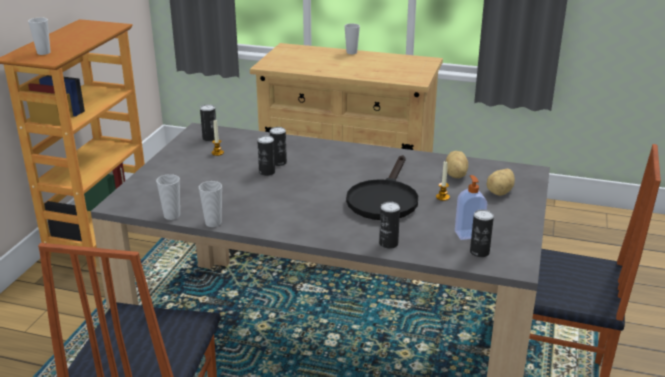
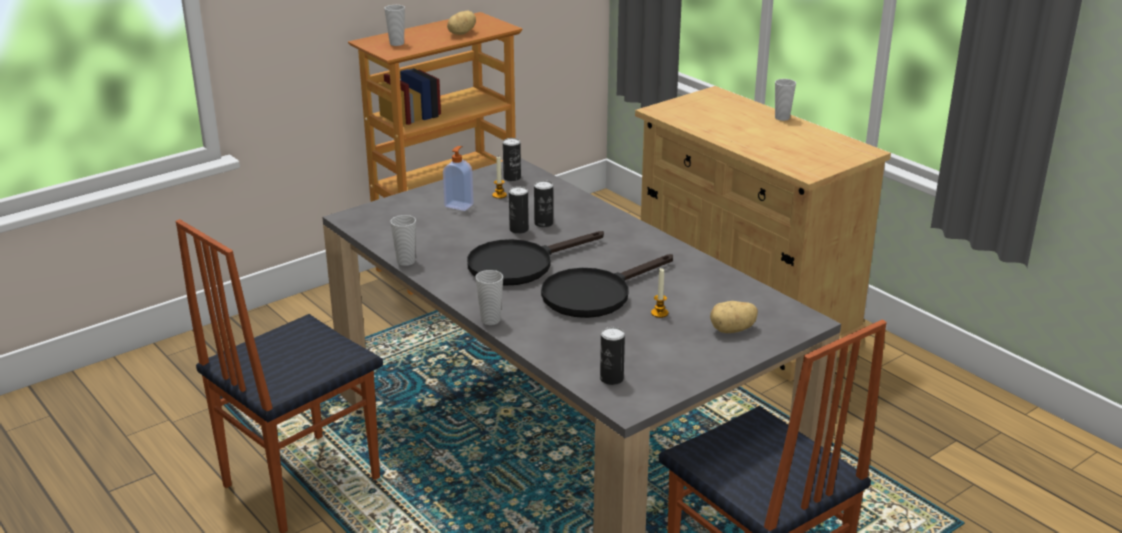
camera: 35 degrees right, 0 degrees up
(172, 216) = (380, 243): cup -> cup (490, 320)
(303, 196) = (520, 264): none -> black frying pan
(388, 244) = (534, 337): can -> none
(455, 175) = (710, 295): potato -> potato (461, 33)
(468, 234) = (629, 358): soap dispenser -> soap dispenser (459, 205)

